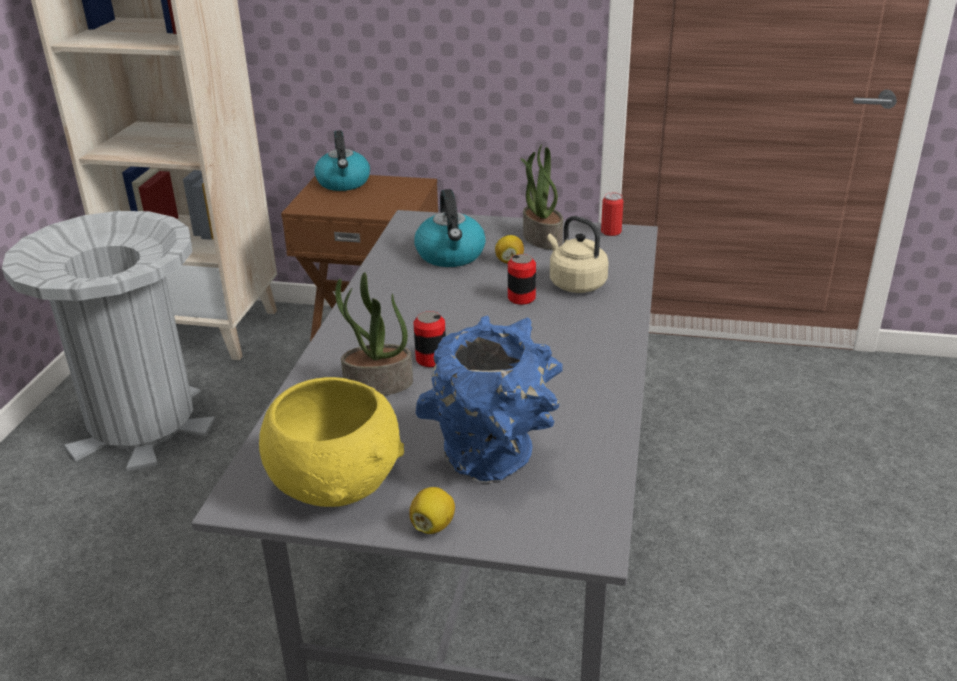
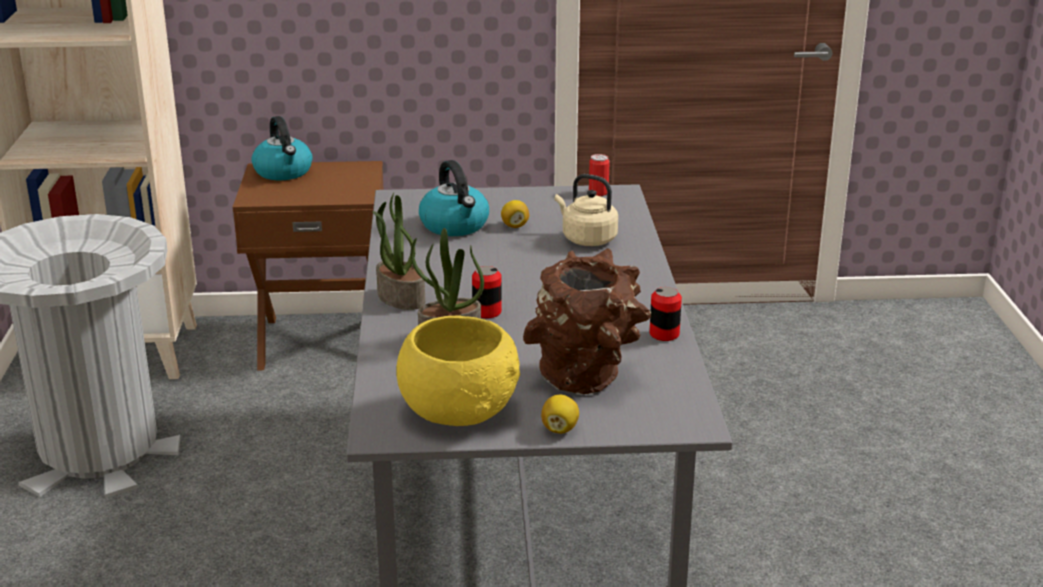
camera: 15 degrees left, 5 degrees down
(495, 461) = (587, 380): blue vase -> brown vase
(521, 298) = (543, 255): can -> can (664, 334)
(541, 238) = (535, 204): potted plant -> potted plant (400, 298)

